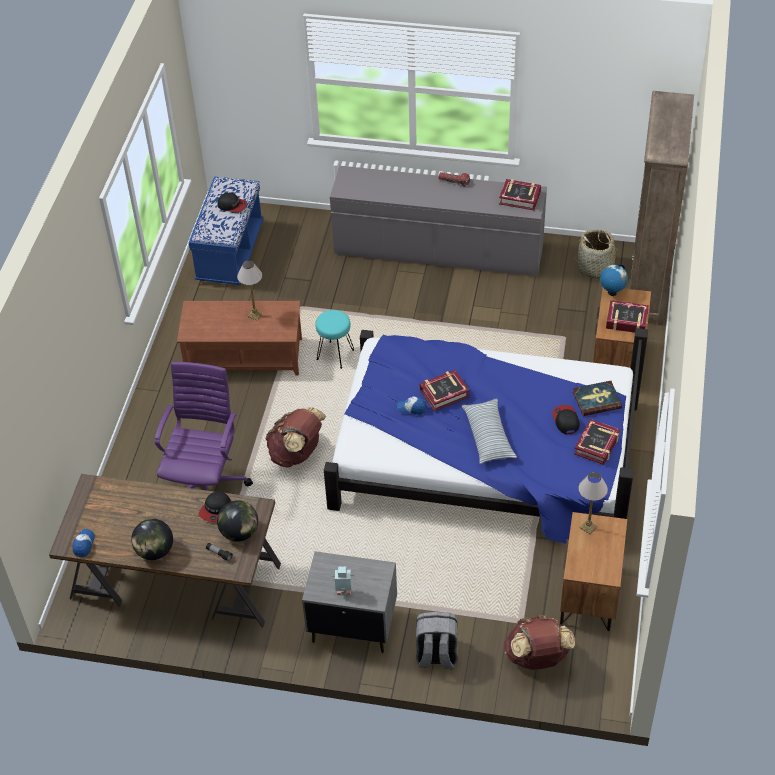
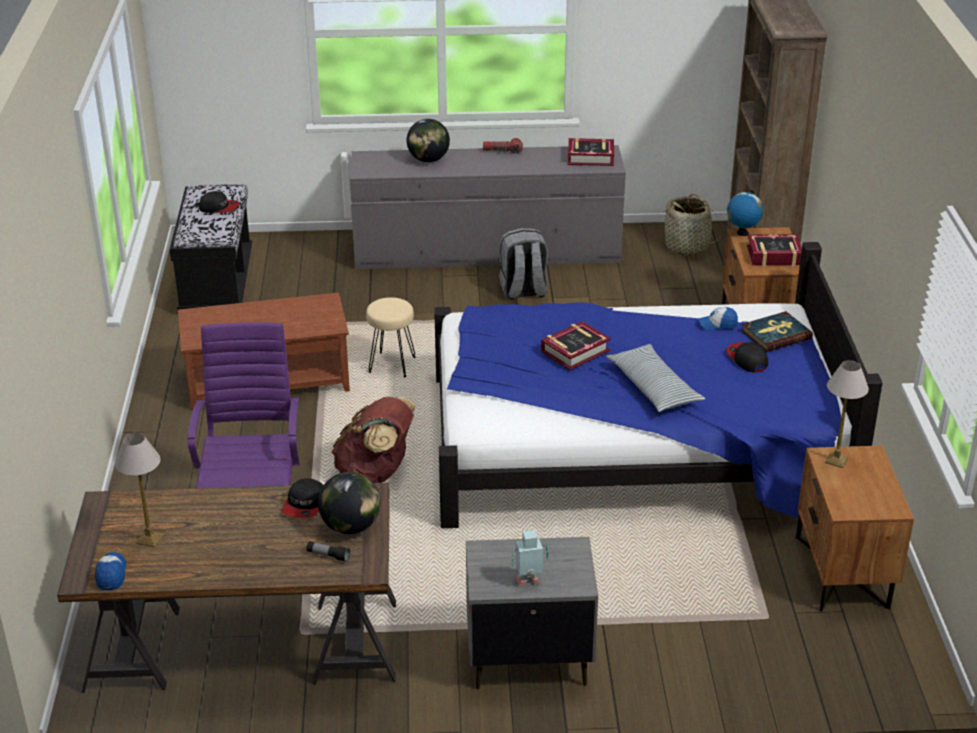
camera: 15 degrees left, 15 degrees down
(155, 551) = (227, 566): globe -> globe (428, 160)
(230, 253) = (216, 282): blue bench -> black bench
(255, 315) = (282, 312): table lamp -> table lamp (150, 539)
(335, 355) = (392, 365): turquoise stool -> beige stool
(412, 408) = (538, 371): cap -> cap (717, 324)
(436, 655) = (664, 676): grey backpack -> grey backpack (523, 291)
(537, 658) = (808, 655): brown backpack -> none
(597, 445) = (800, 378): book -> none

